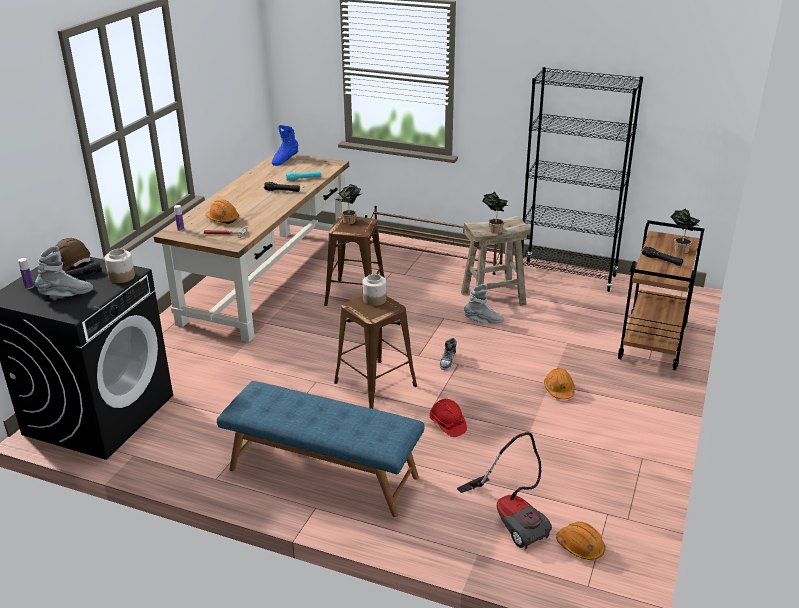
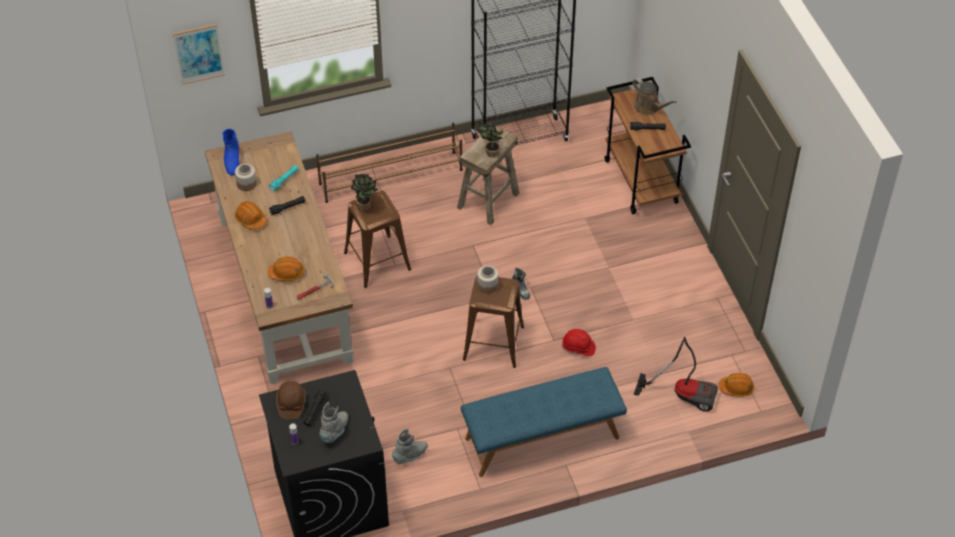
camera: 40 degrees left, 20 degrees up
(122, 277) = (347, 390): jar -> jar (246, 183)
(296, 57) = (199, 54): none -> picture
(483, 321) = (506, 231): grey boot -> grey boot (410, 456)
(559, 390) = (619, 269): orange hard hat -> orange hard hat (250, 219)
(680, 249) = (648, 107): potted plant -> brown watering can

